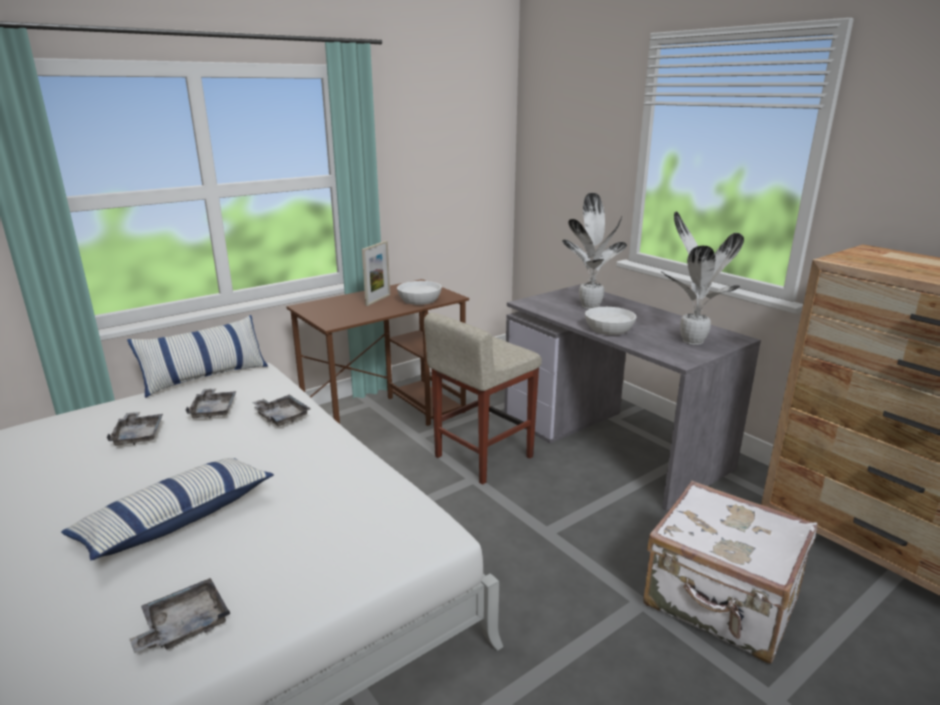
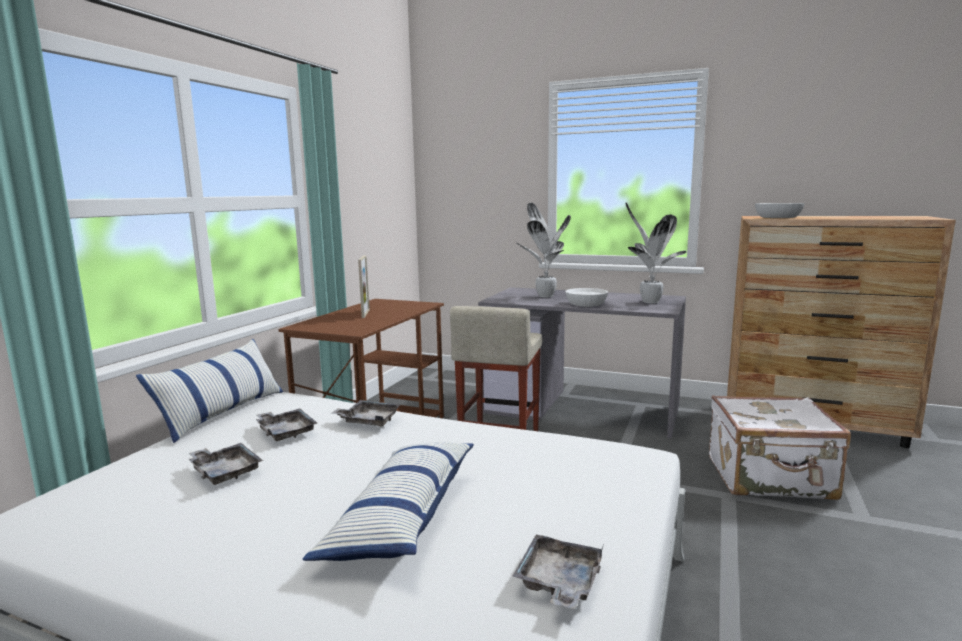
camera: 30 degrees left, 10 degrees down
(419, 300) = (404, 309): white bowl -> white bowl (777, 217)

